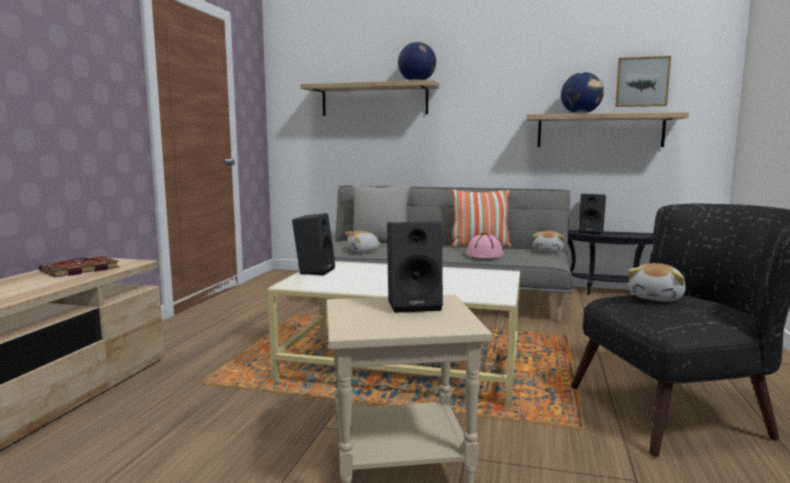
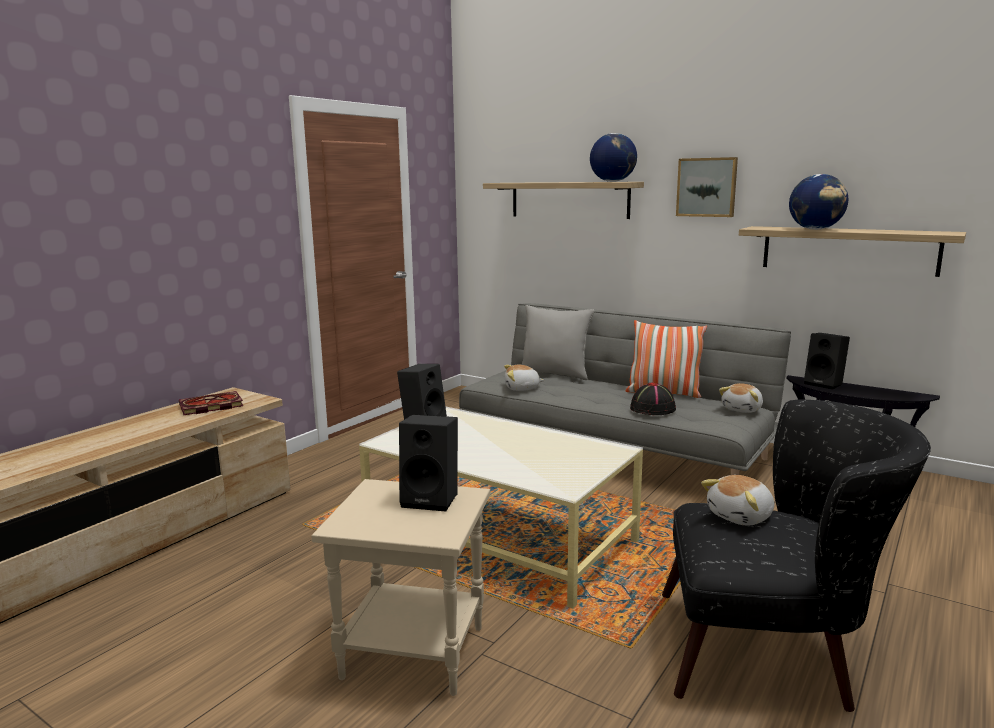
camera: 20 degrees right, 5 degrees up
(485, 255) = (653, 409): pink hat -> black hat
(642, 82) = (912, 185): picture -> picture (707, 187)

